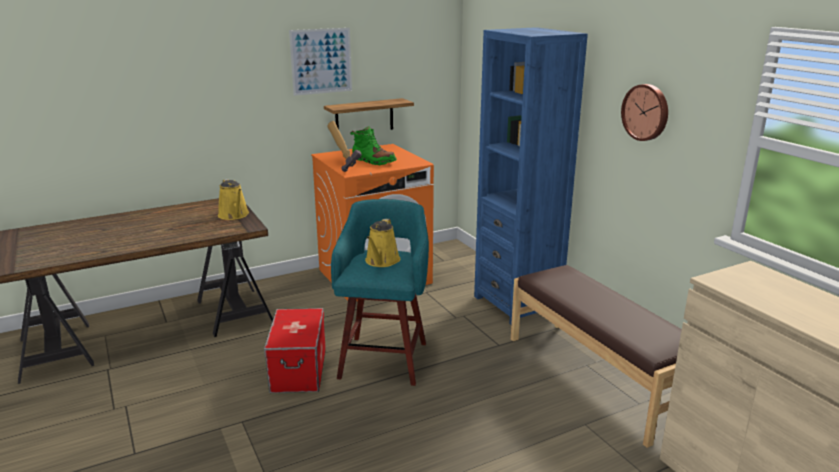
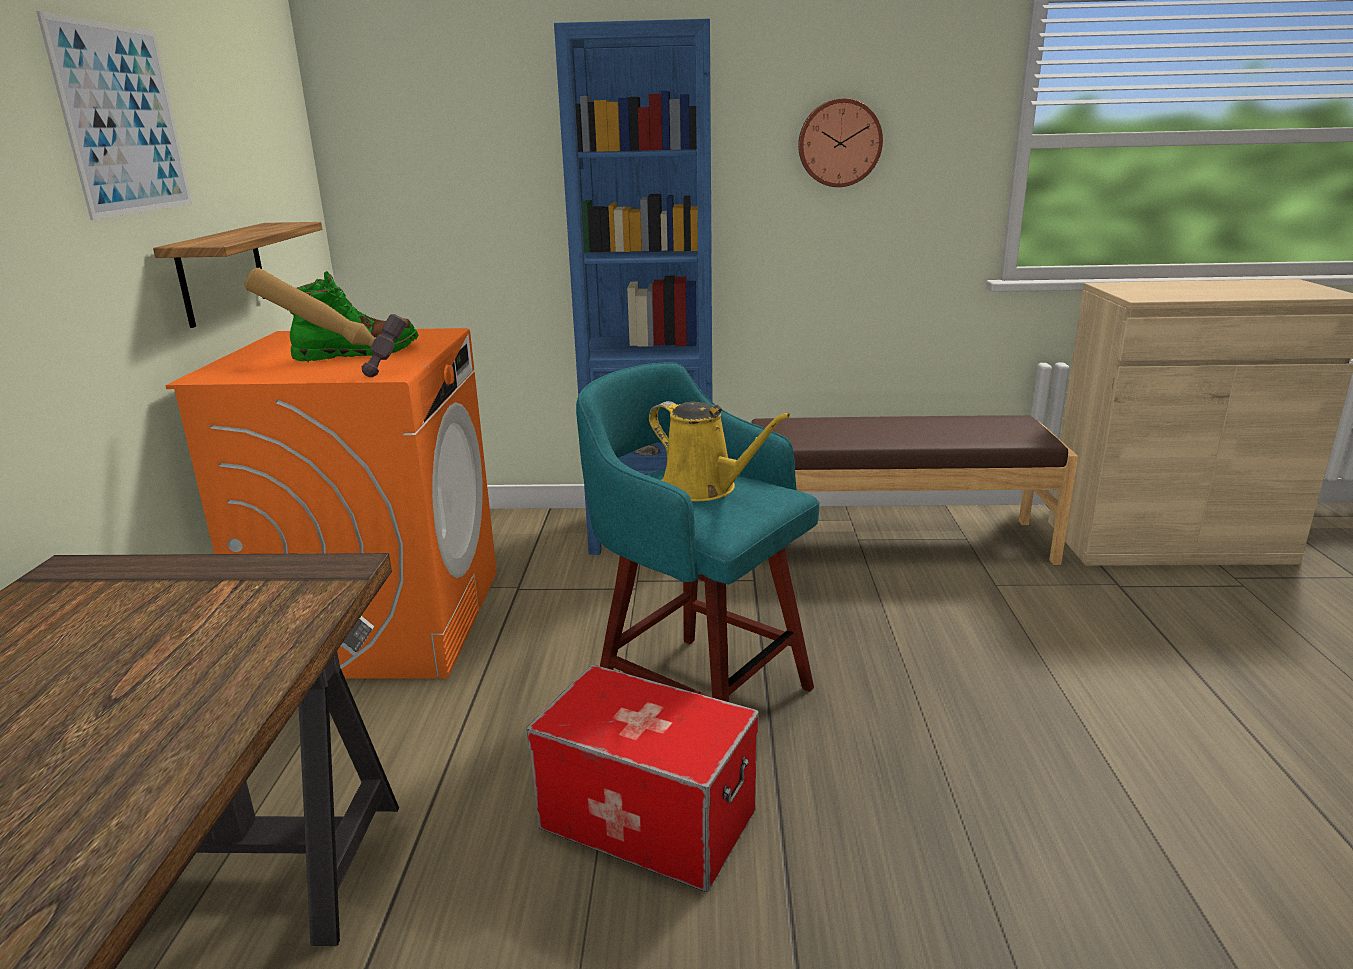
camera: 60 degrees left, 0 degrees up
(234, 215) = (208, 580): yellow watering can -> none

